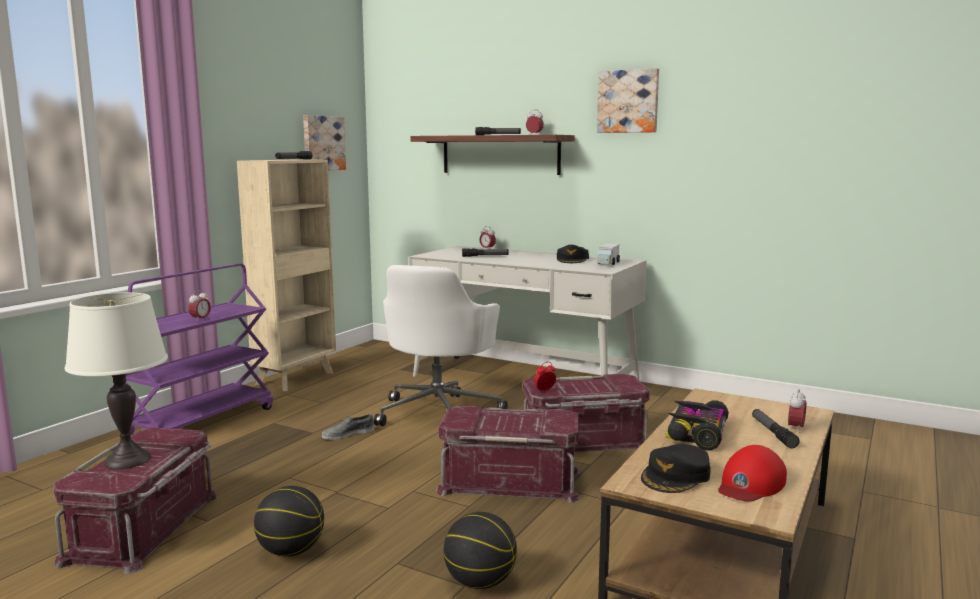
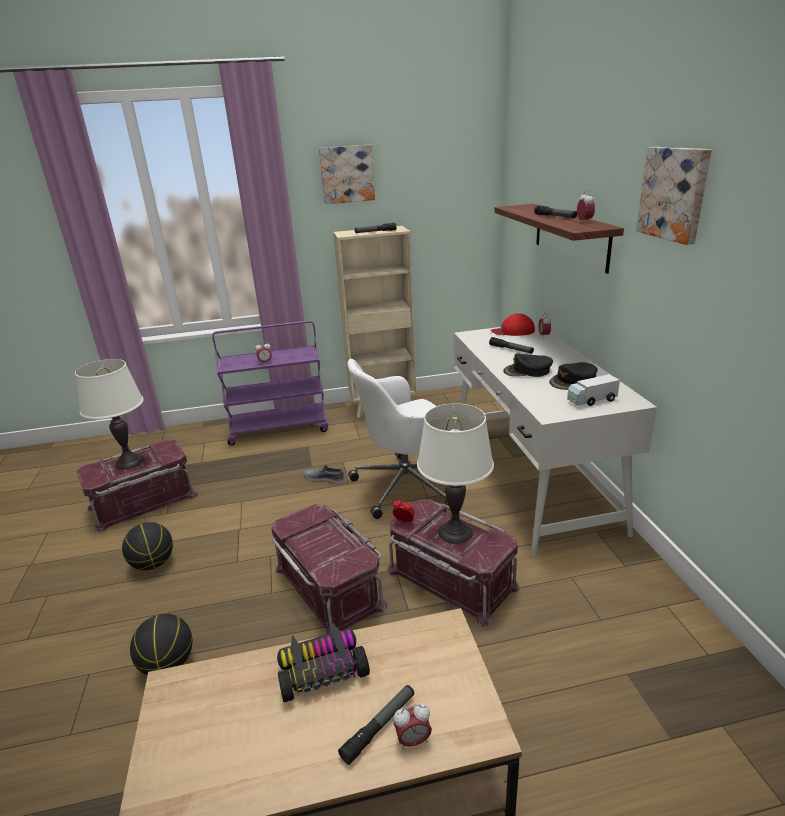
camera: 50 degrees right, 15 degrees up
(322, 143) = (439, 206): picture -> picture (347, 174)
(586, 385) = (455, 532): none -> white table lamp
(676, 476) = (201, 706): black cap -> black cap (527, 371)
(750, 484) = (216, 768): red cap -> red cap (513, 331)

